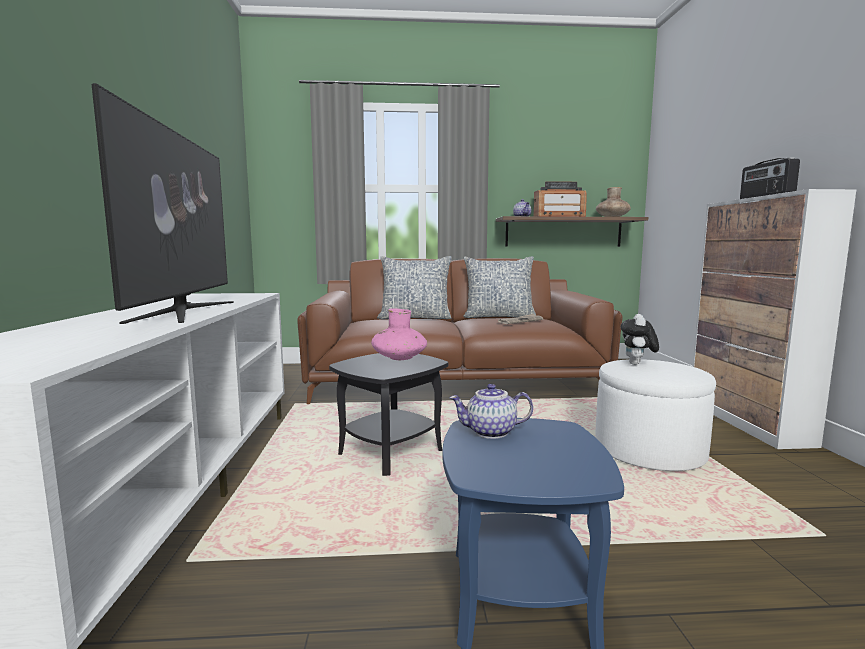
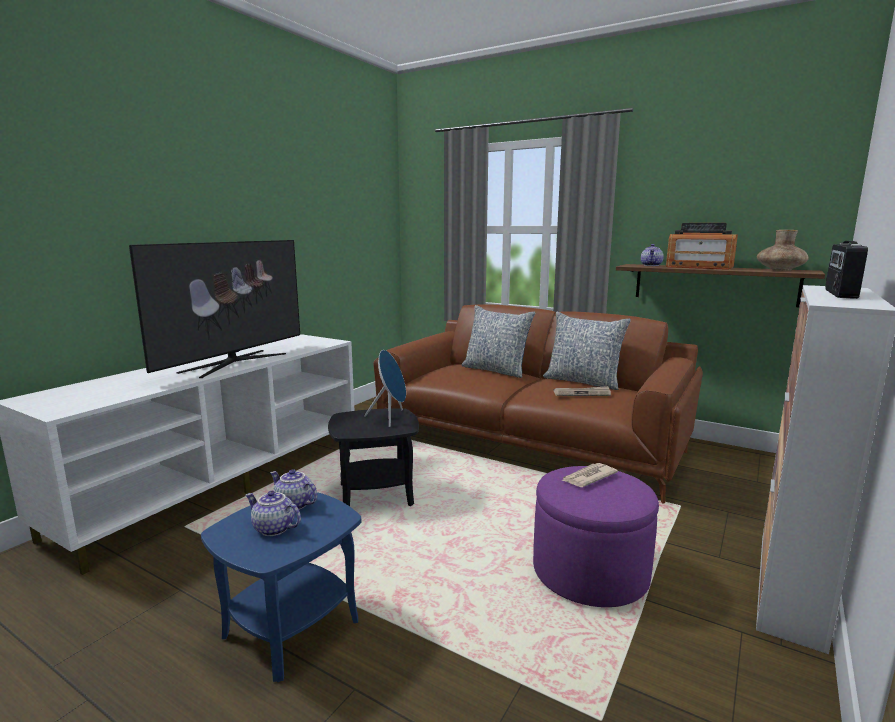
camera: 35 degrees right, 5 degrees up
(399, 358) = (391, 418): pink vase -> blue speaker
(527, 455) = (273, 529): none -> teapot
(637, 364) = (588, 477): plush toy -> newspaper
(649, 451) = (590, 572): white ottoman -> purple ottoman

